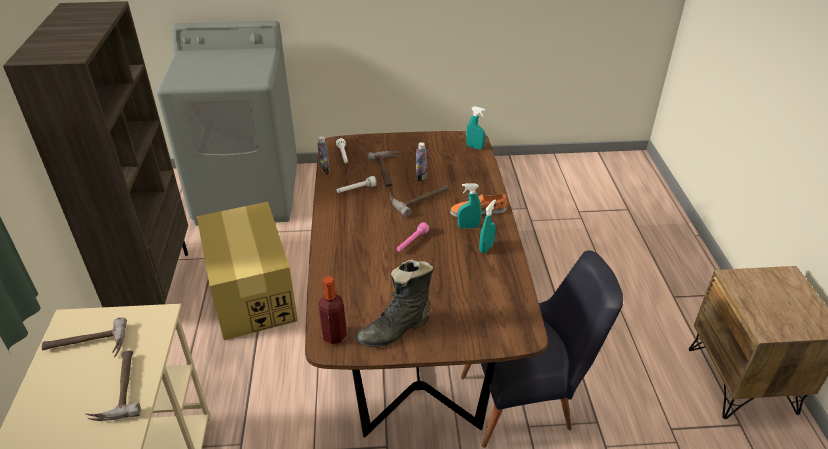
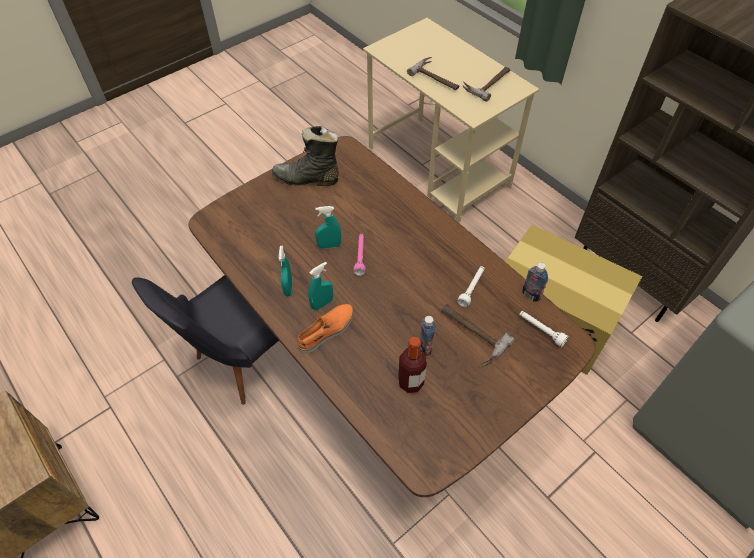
camera: 145 degrees right, 15 degrees up
(334, 336) = (346, 155): bottle -> bottle (411, 382)
(396, 330) = (307, 179): black boot -> black boot turned 105 degrees counterclockwise
(418, 198) = (400, 313): hammer -> none
(475, 147) = (409, 449): turquoise spray bottle -> turquoise spray bottle (329, 245)

